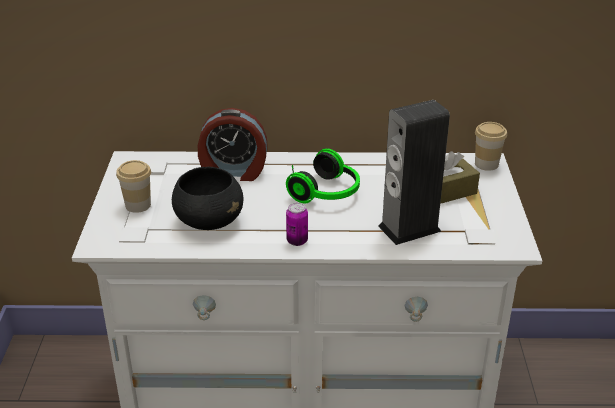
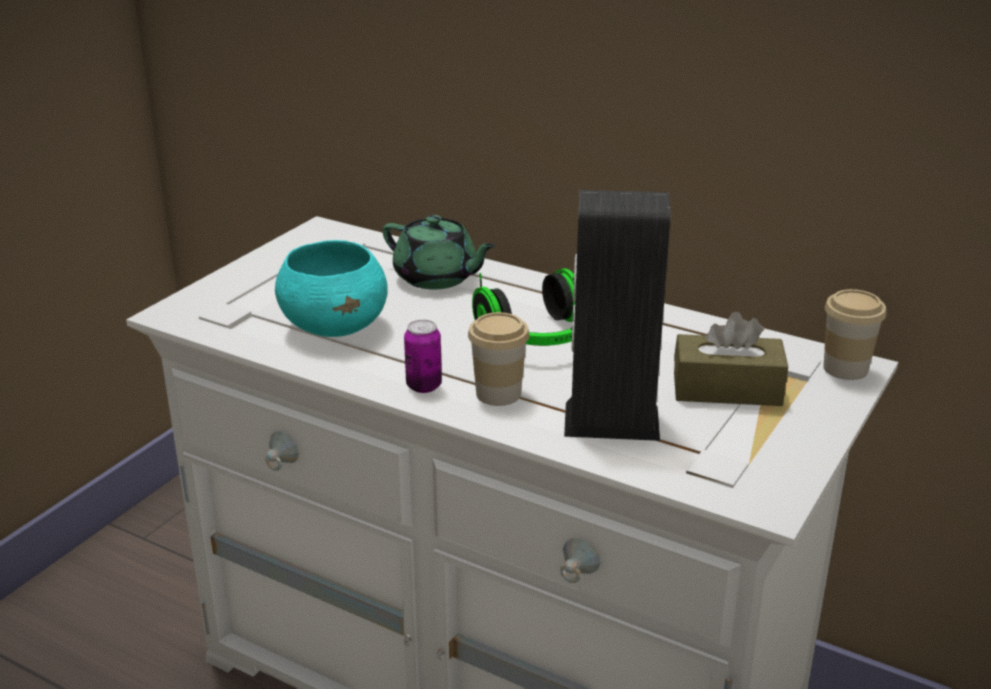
camera: 30 degrees right, 5 degrees down
(138, 205) = (271, 283): cup -> cup (498, 394)
(209, 221) = (335, 327): black bowl -> turquoise bowl
(233, 172) = (437, 278): alarm clock -> green teapot

